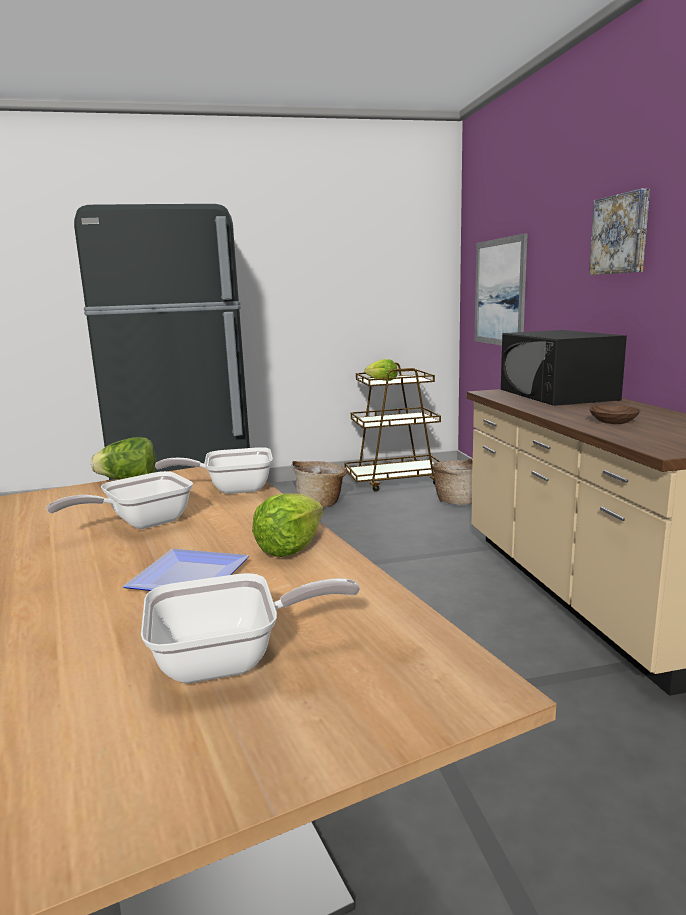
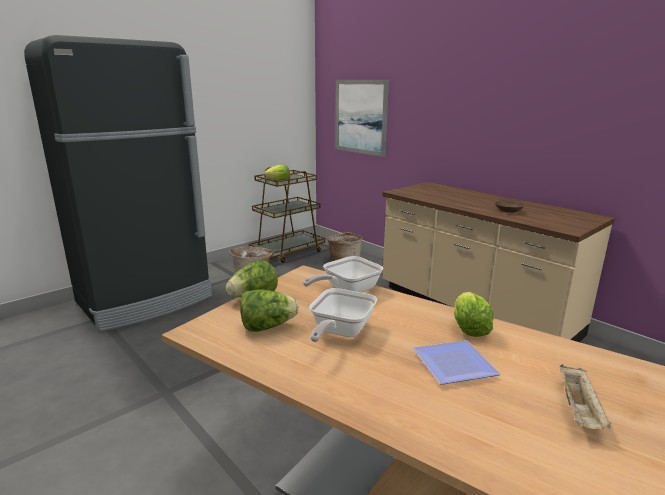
camera: 30 degrees left, 5 degrees up
(87, 506) = (267, 326): none -> lettuce
(231, 660) = (579, 410): frying pan -> beige tray
(556, 394) = (440, 191): black microwave -> none
(621, 234) = (475, 91): picture -> none

